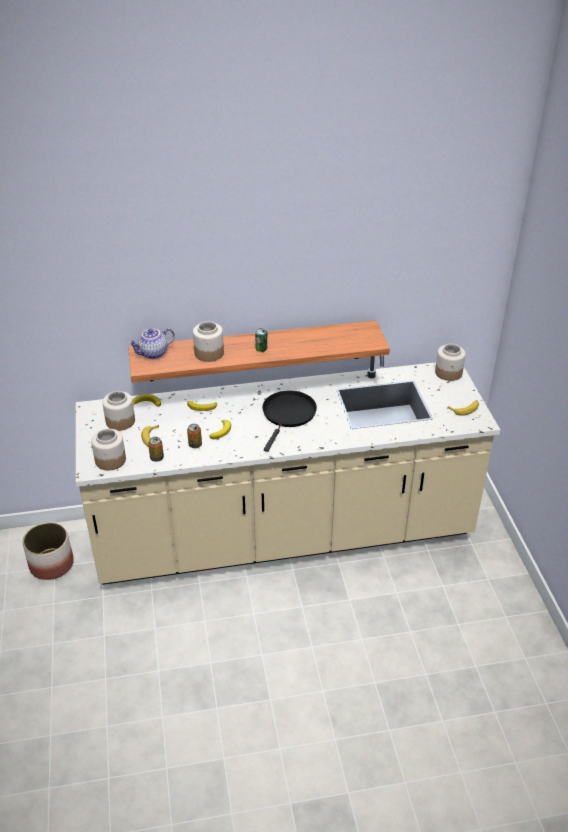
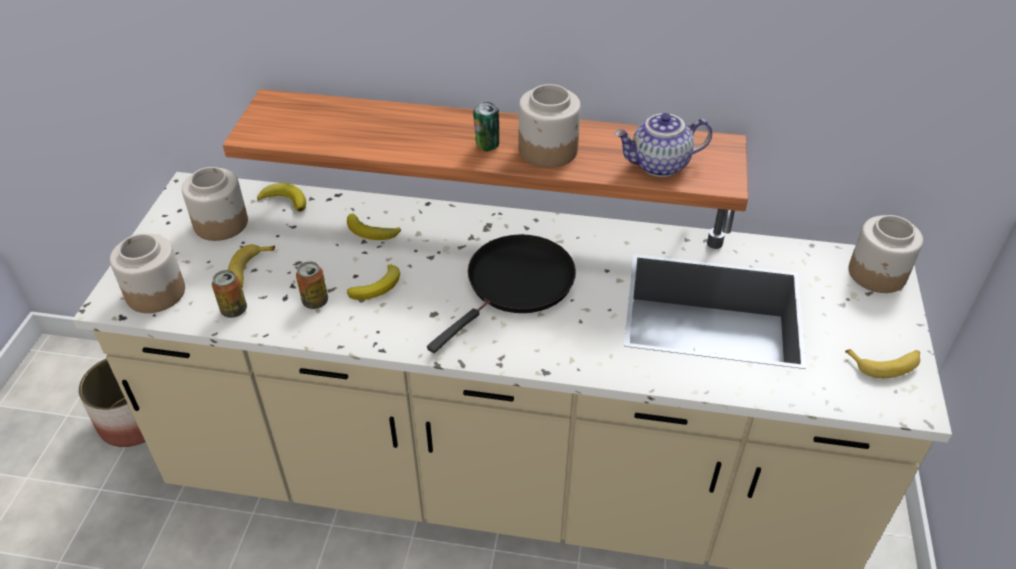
camera: 20 degrees right, 5 degrees up
(153, 354) = (290, 112): teapot -> teapot (659, 166)
(209, 353) = (388, 132): jar -> jar (548, 150)

